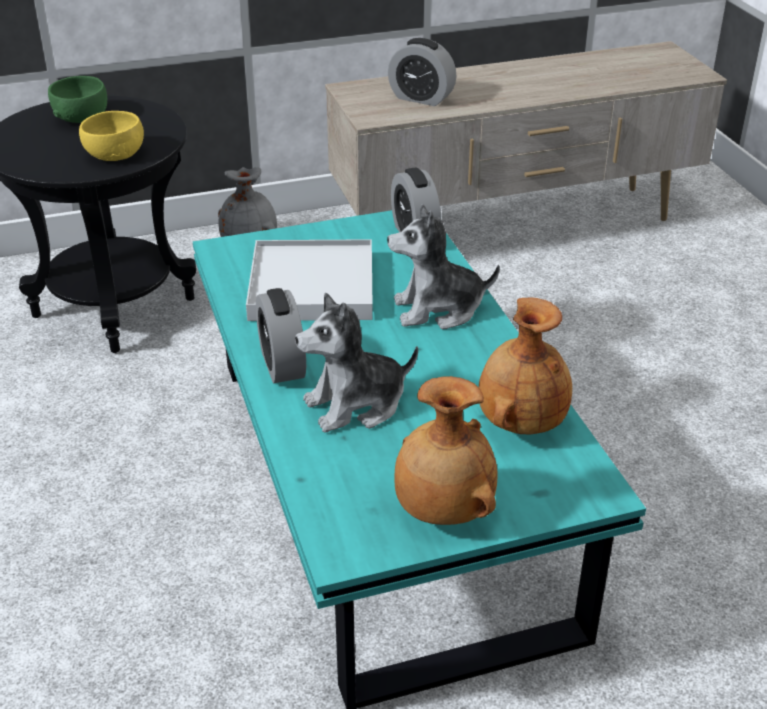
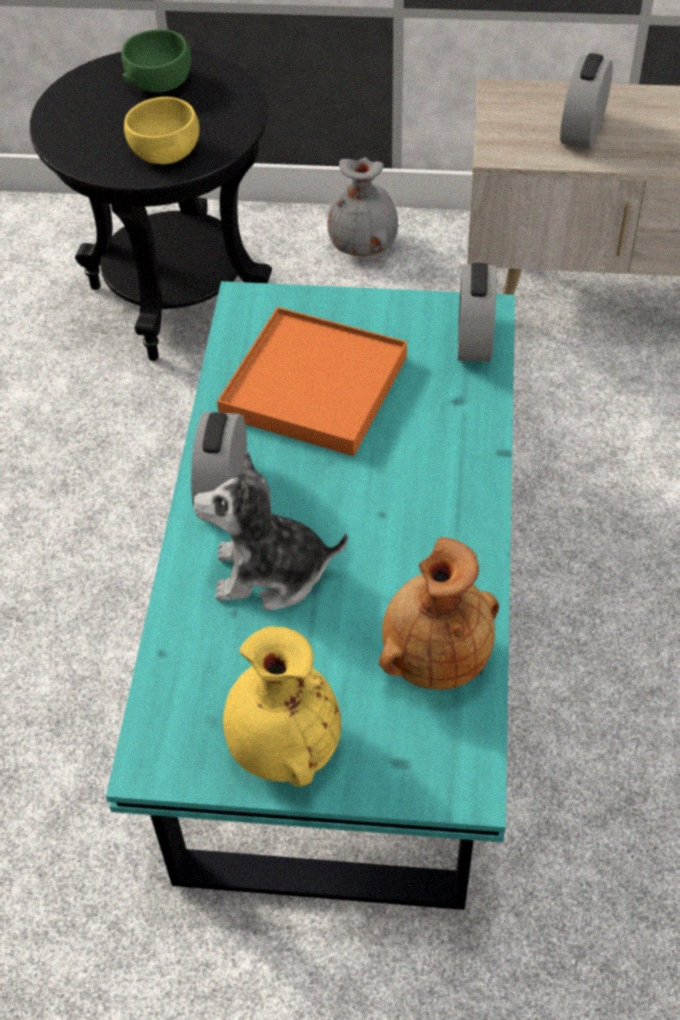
camera: 25 degrees right, 15 degrees up
(312, 286) = (315, 386): white tray -> orange tray
(421, 98) = (582, 131): alarm clock -> alarm clock turned 60 degrees clockwise
(438, 310) = (436, 464): plush toy -> none
(442, 510) = (282, 747): brown vase -> yellow vase

